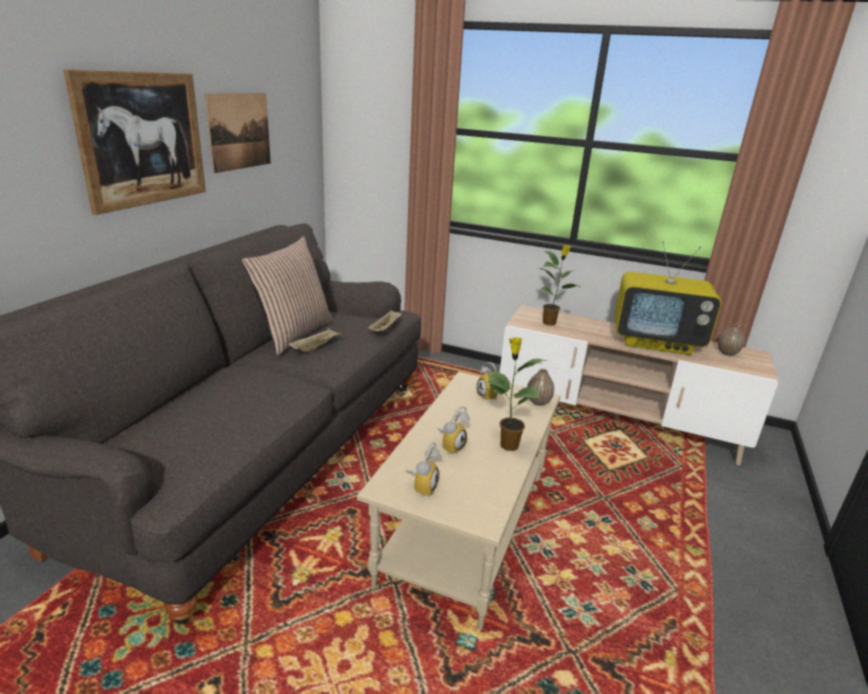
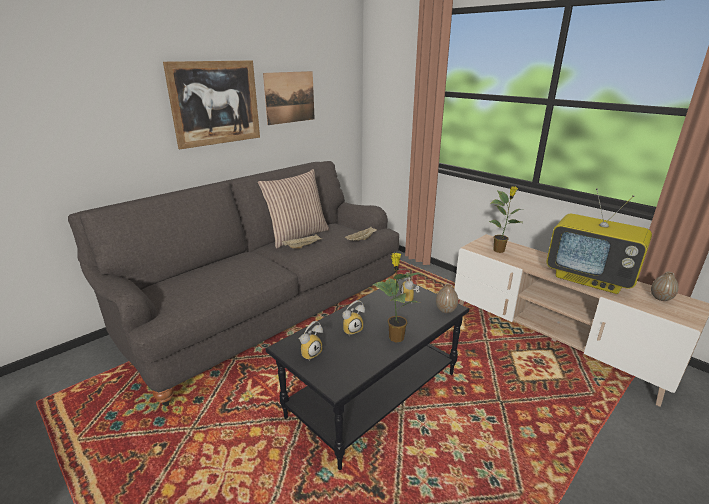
camera: 25 degrees right, 0 degrees up
(464, 525) = (373, 393): beige coffee table -> black coffee table

